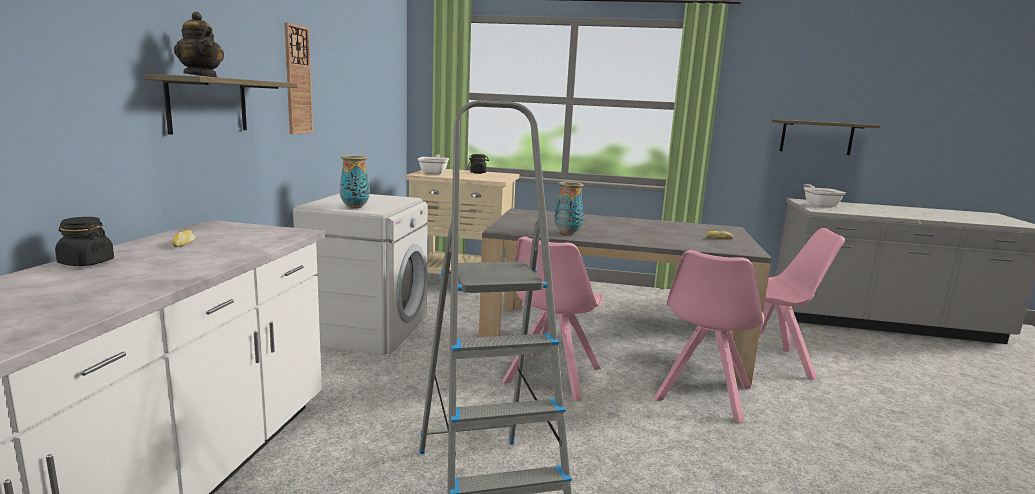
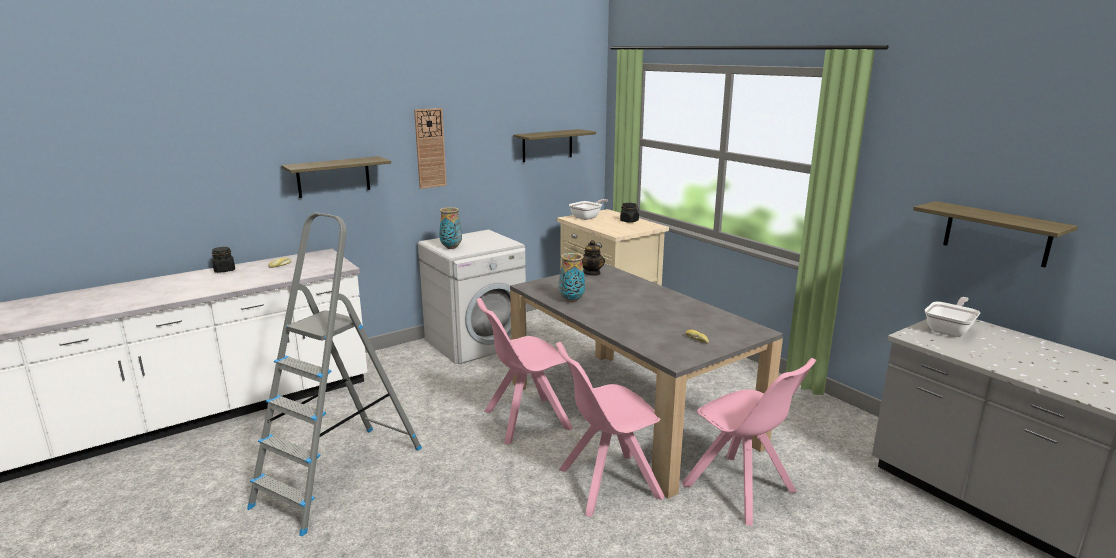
camera: 45 degrees right, 5 degrees up
(201, 76) = (307, 165): teapot -> teapot (592, 273)
(377, 95) = (547, 145): none -> shelf

